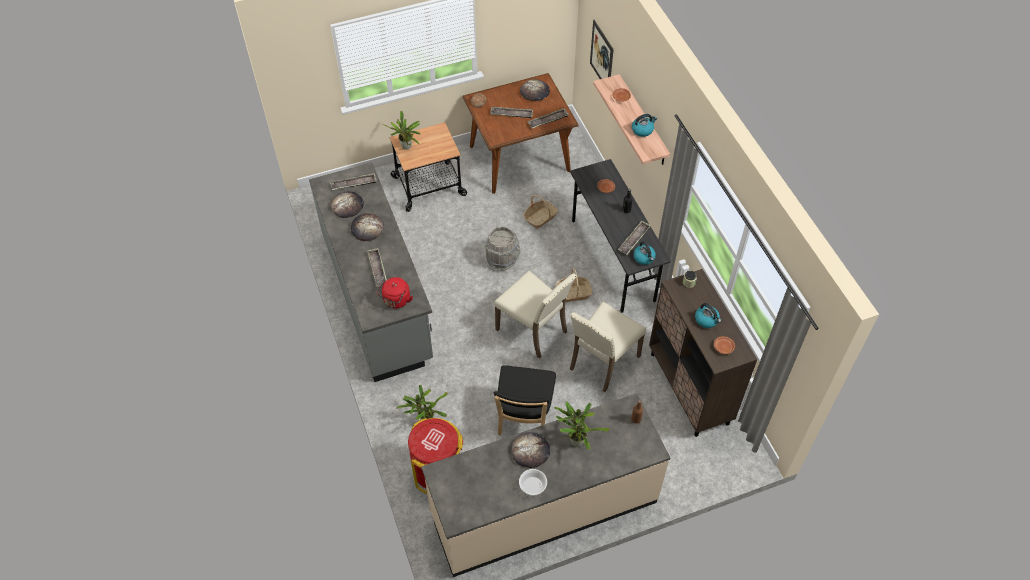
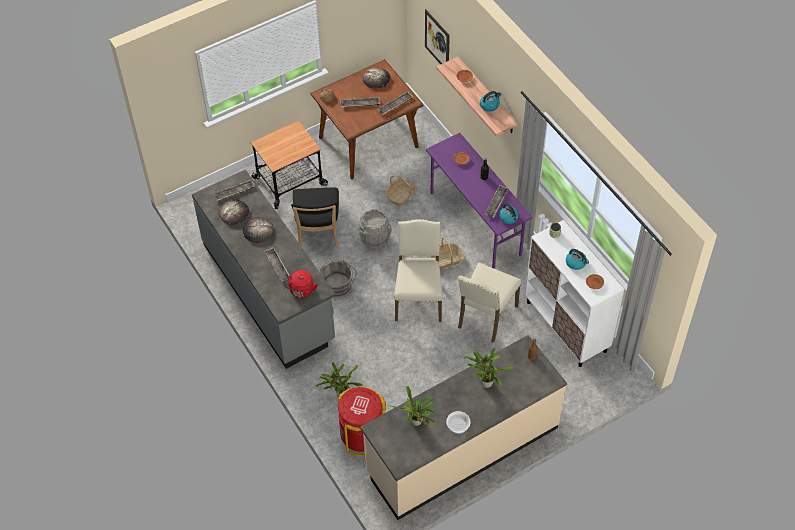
camera: 10 degrees left, 0 degrees up
(407, 147) = (269, 150): potted plant -> potted plant (417, 423)
(452, 302) = (338, 285): none -> grey bucket
(524, 419) = (427, 377): black chair -> black chair (318, 233)
(530, 451) = (449, 397): bread -> none
(534, 330) = (418, 299): beige chair -> beige chair turned 120 degrees counterclockwise
(613, 260) = (476, 224): grey desk -> purple desk
(689, 388) = (566, 327): brown cabinet -> white cabinet

